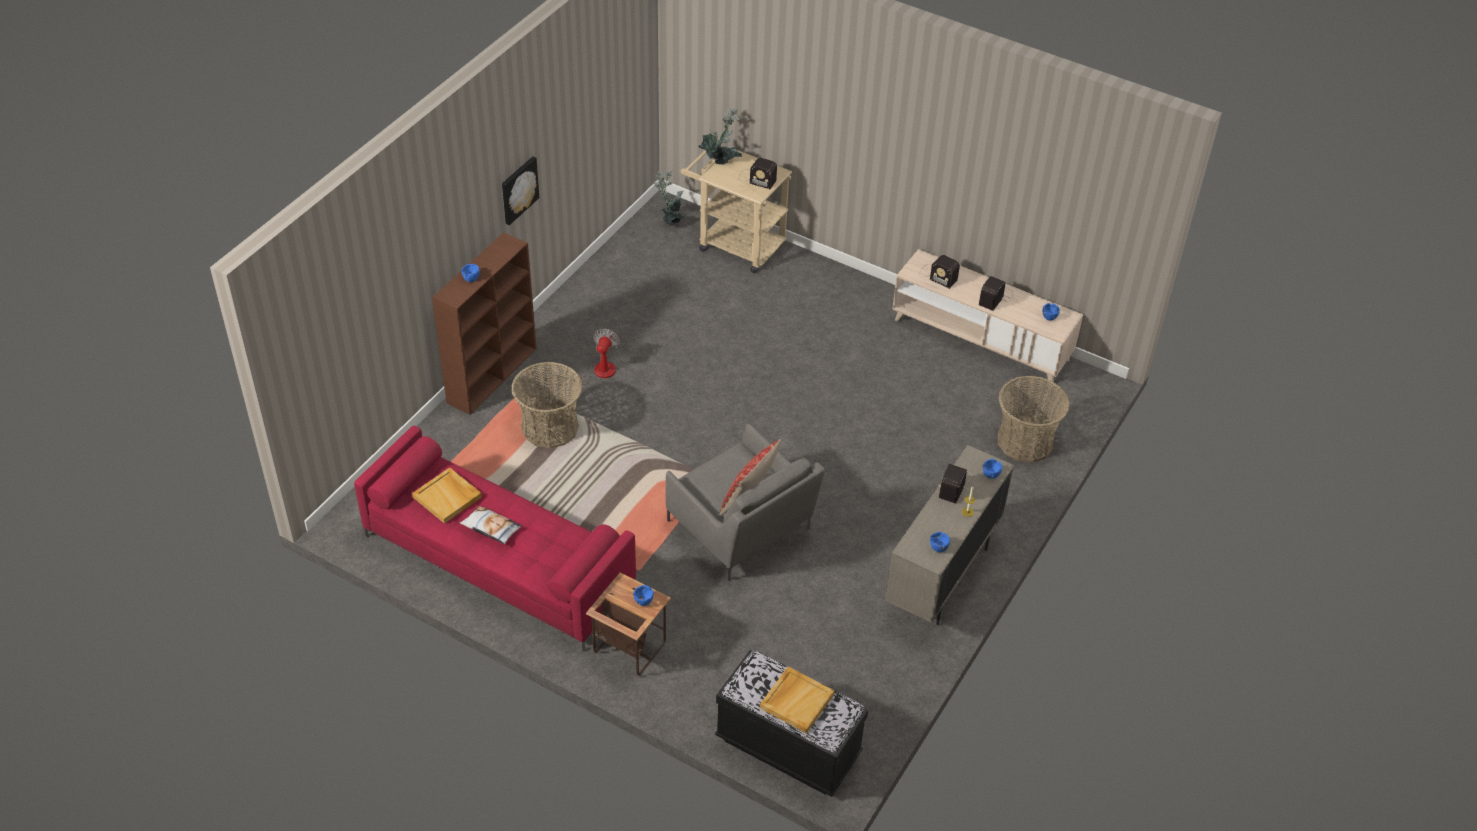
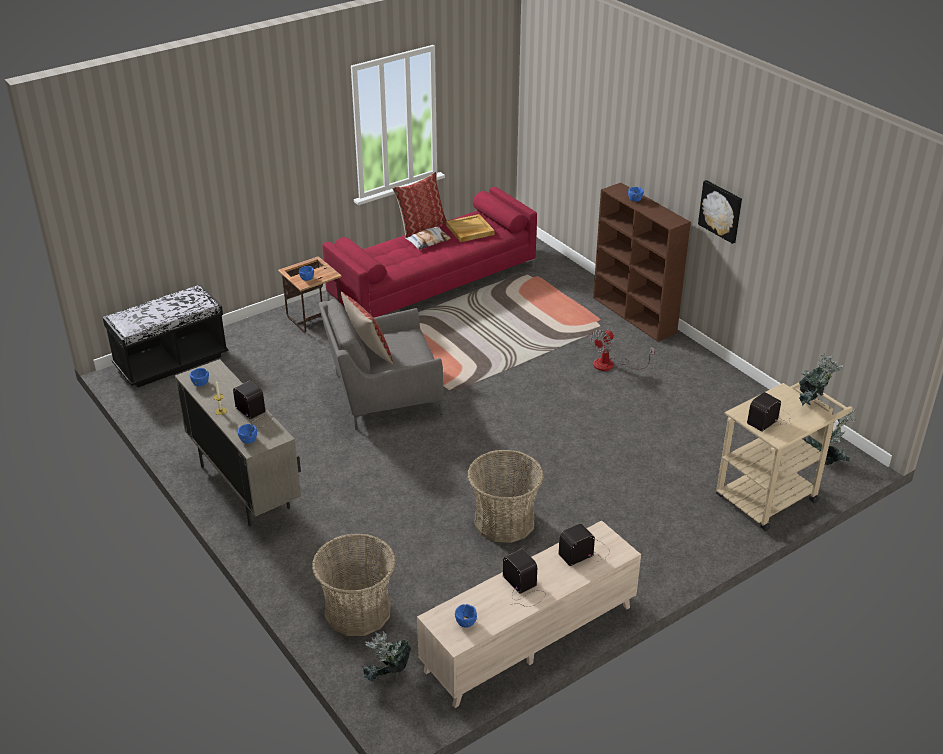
camera: 115 degrees right, 10 degrees down
(458, 547) = (421, 227): none -> pillow
(550, 427) = (557, 330): basket -> basket (504, 521)
(596, 372) = (611, 365): fan -> fan turned 90 degrees clockwise
(796, 701) = (158, 309): beige tray -> none
(1072, 402) = (387, 677): none -> potted plant

